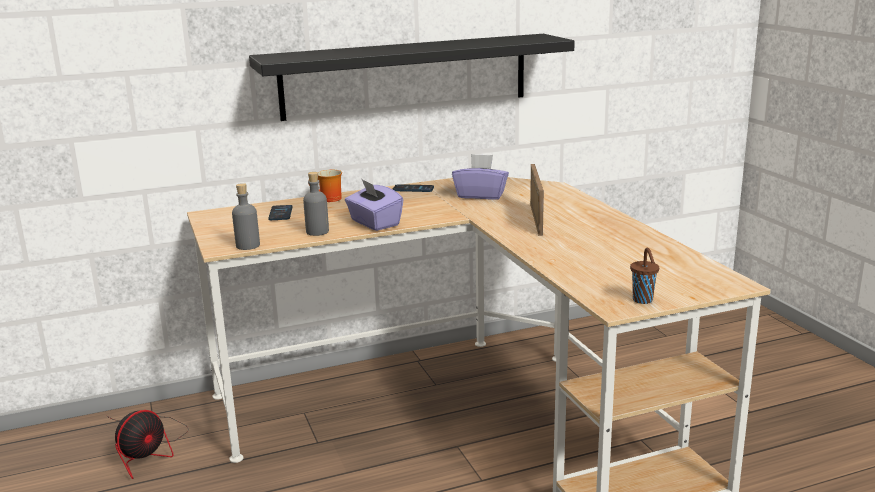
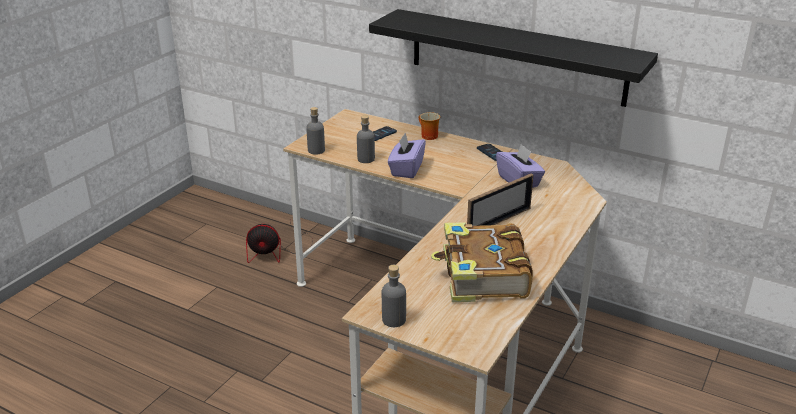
camera: 50 degrees right, 10 degrees up
(617, 249) = (482, 276): none -> book
(643, 301) = (394, 320): brown cup -> grey bottle

